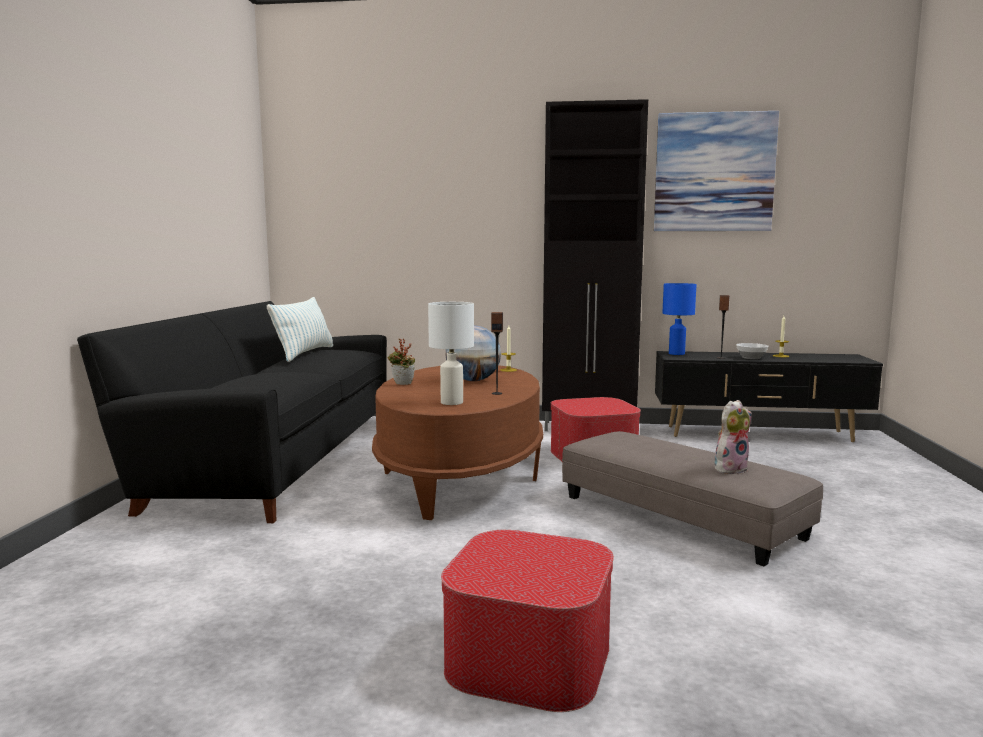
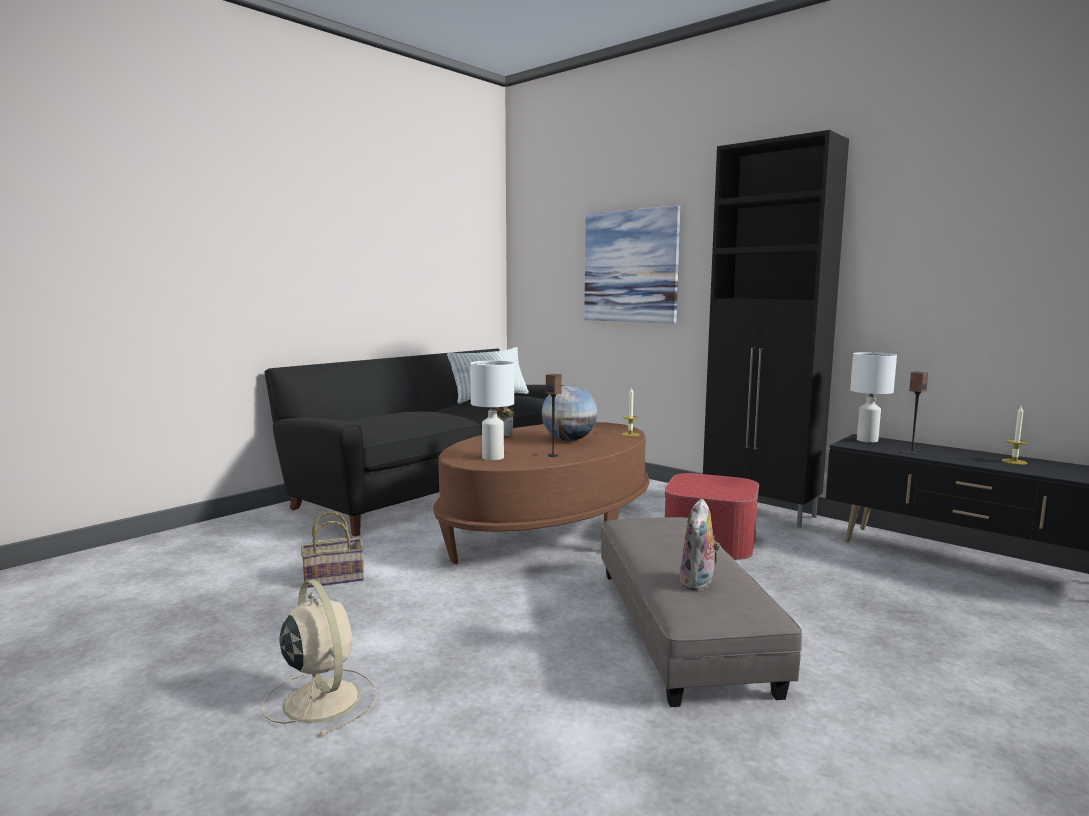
camera: 35 degrees right, 0 degrees up
(331, 563) = (335, 577): none -> basket
(528, 657) = (321, 698): ottoman -> beige fan
(676, 353) = (867, 440): blue table lamp -> white table lamp
(714, 172) = (941, 212): picture -> picture (630, 266)
(730, 468) = (699, 583): plush toy -> plush toy turned 105 degrees clockwise
(751, 358) = (959, 458): bowl -> none

